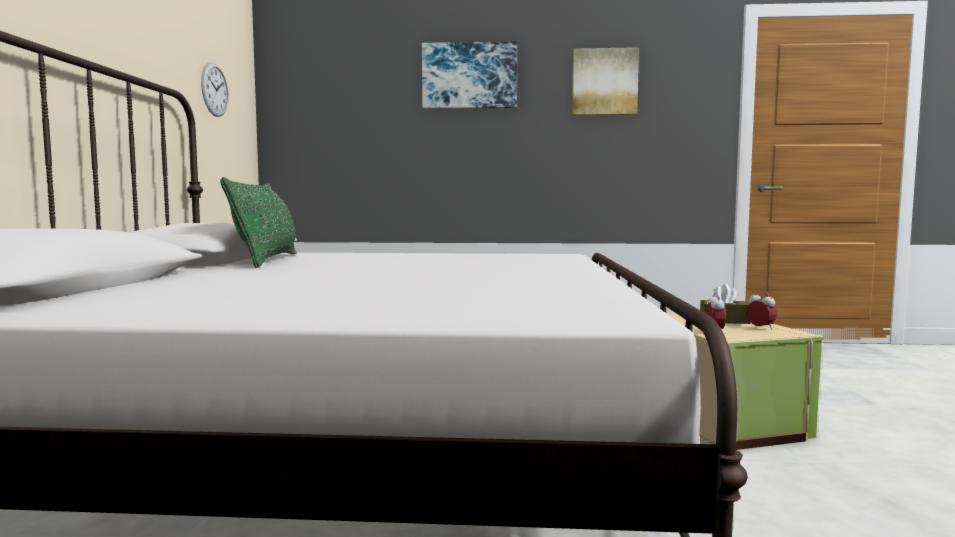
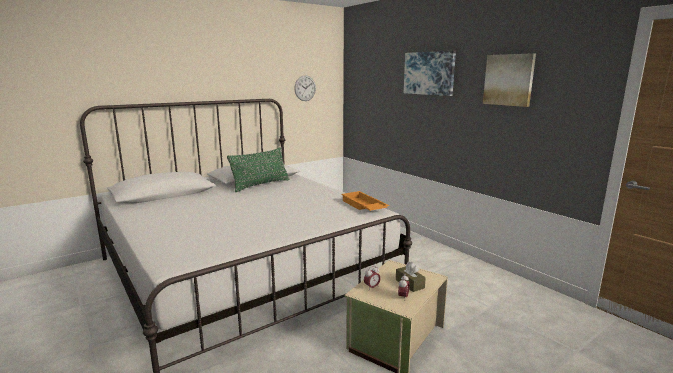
camera: 50 degrees right, 10 degrees up
(528, 254) = (362, 206): none -> orange tray

